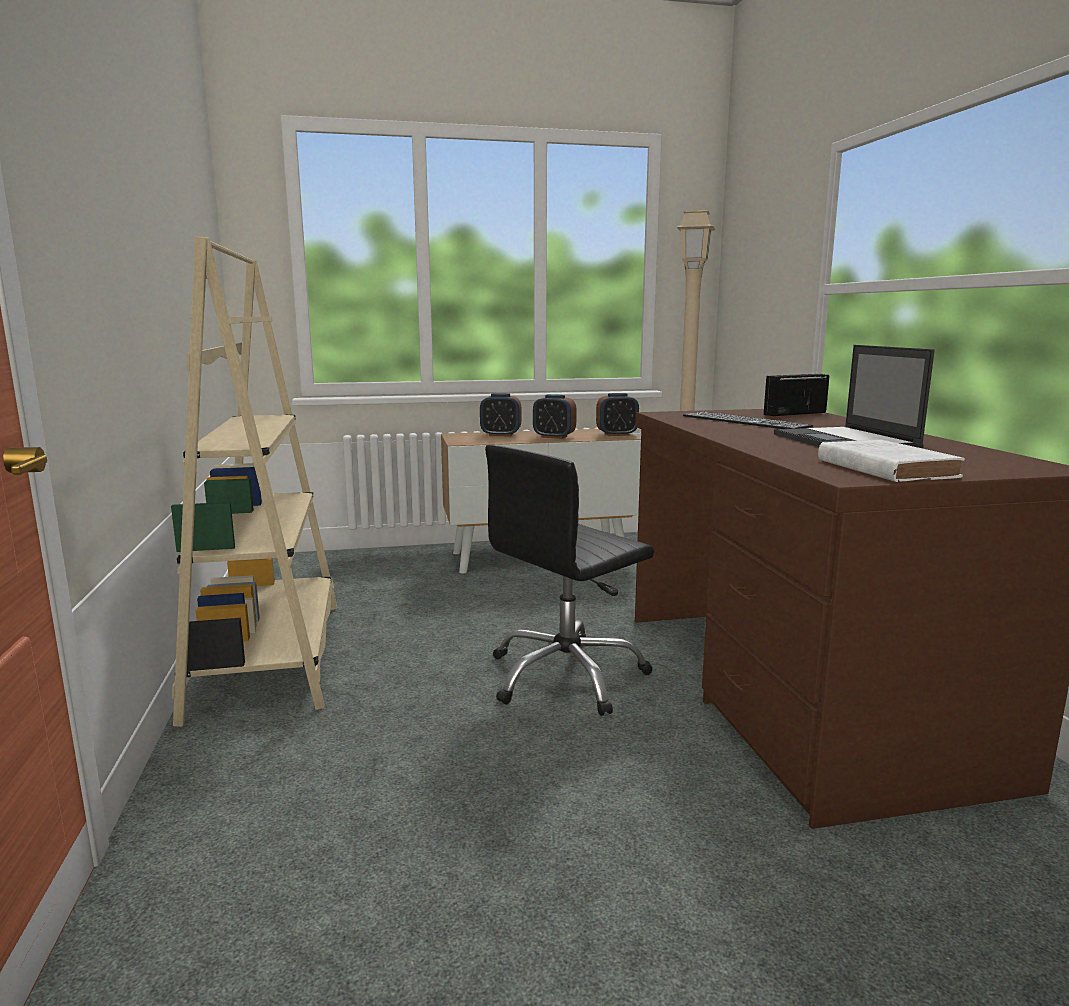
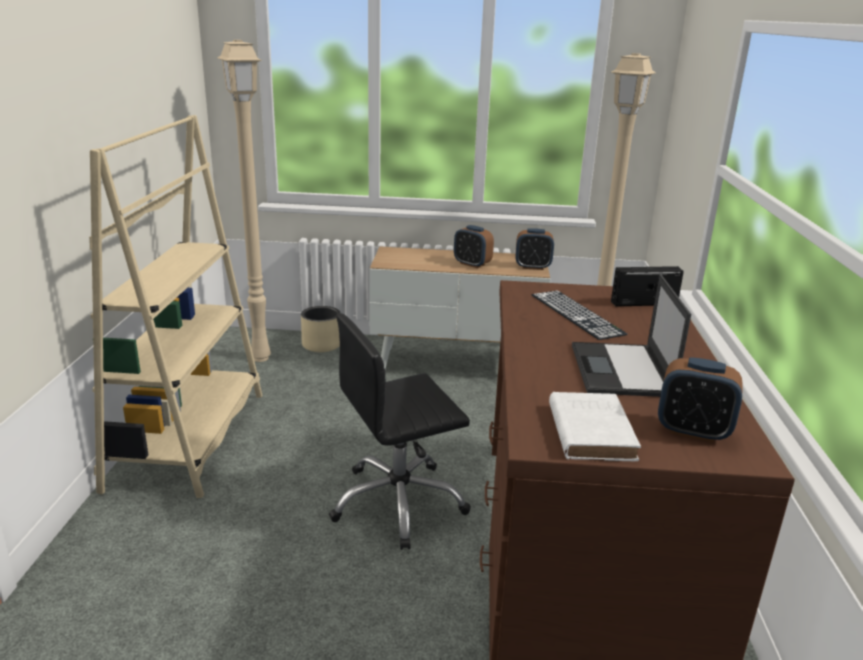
camera: 15 degrees right, 10 degrees up
(311, 577) = (260, 359): none -> beige floor lamp
(377, 558) = (321, 345): none -> beige planter
(500, 435) = (428, 255): alarm clock -> alarm clock (692, 431)

